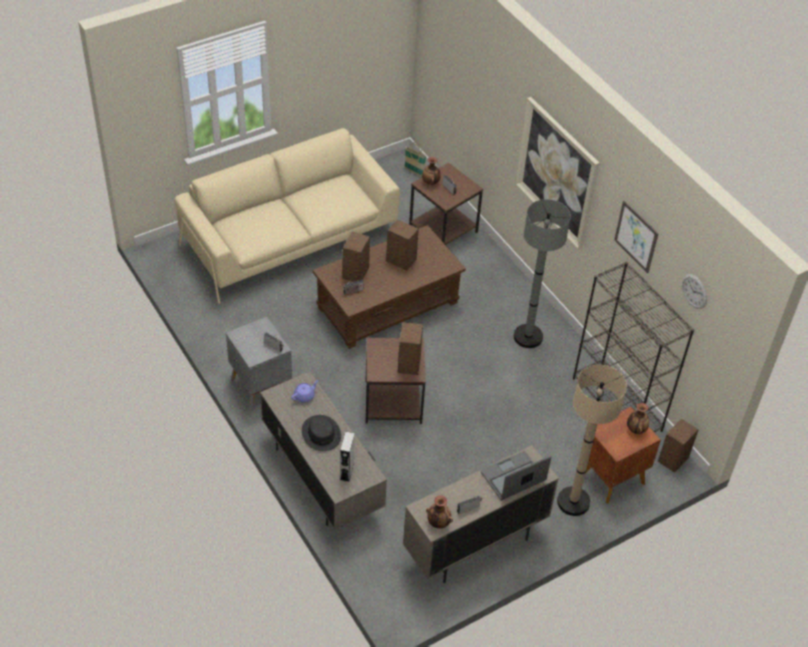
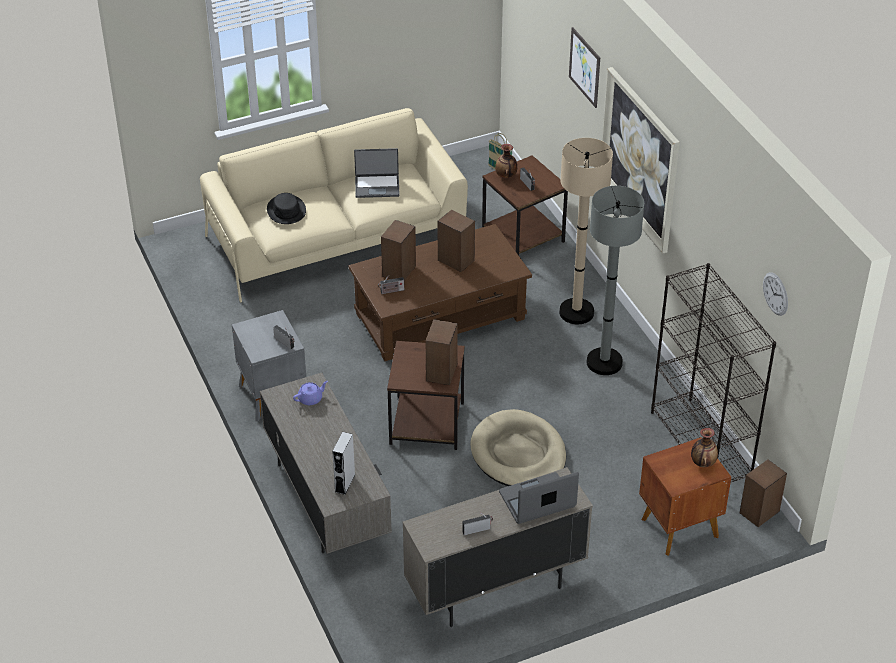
camera: 10 degrees right, 5 degrees down
(321, 433) = (322, 440): black hat -> black hat (286, 210)
(324, 197) = (377, 186): none -> laptop
(438, 523) = (437, 542): vase -> none
(472, 423) = (518, 454): none -> beige dog bed
(573, 502) = (625, 550): beige floor lamp -> beige floor lamp (576, 312)
(636, 236) = (717, 230): picture -> picture (584, 67)

